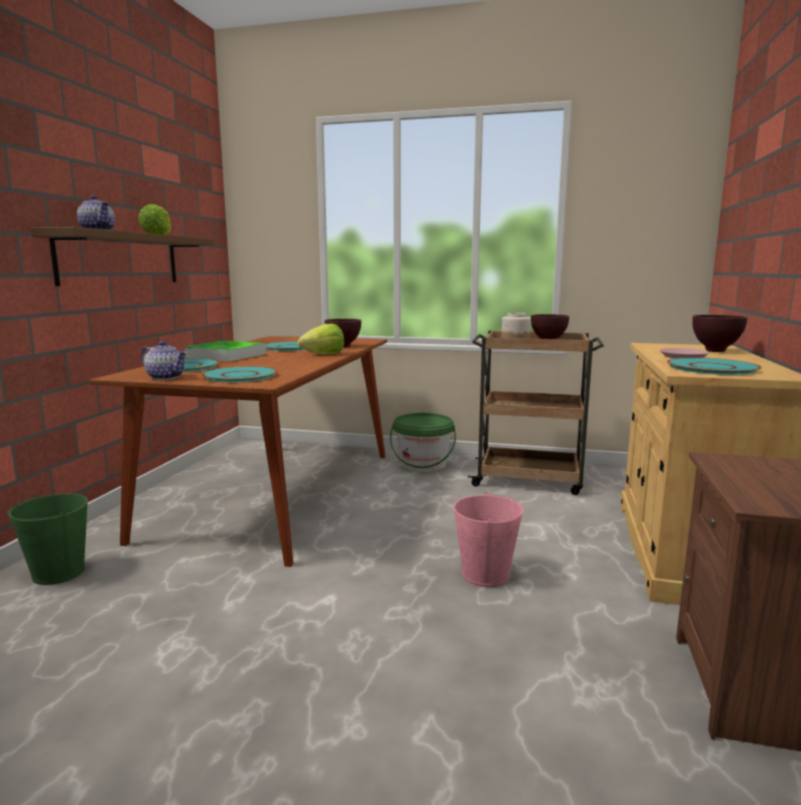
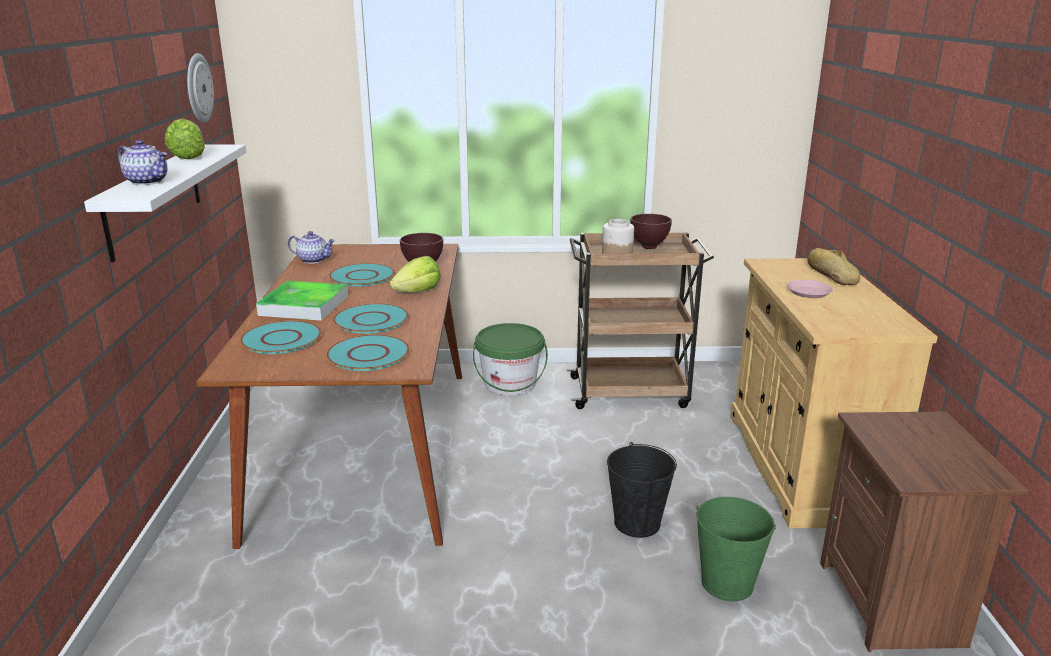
camera: 15 degrees left, 10 degrees up
(59, 572) = (188, 596): green bucket -> green bucket (727, 583)
(120, 259) = (154, 198): brown shelf -> white shelf
(166, 377) = (286, 367): teapot -> teapot (314, 260)
(189, 200) = (198, 88): none -> wall clock
(485, 575) = (636, 523): pink bucket -> black bucket
(712, 368) = (844, 316): turquoise plate -> turquoise plate (371, 320)
(716, 351) = (831, 274): brown bowl -> bread

